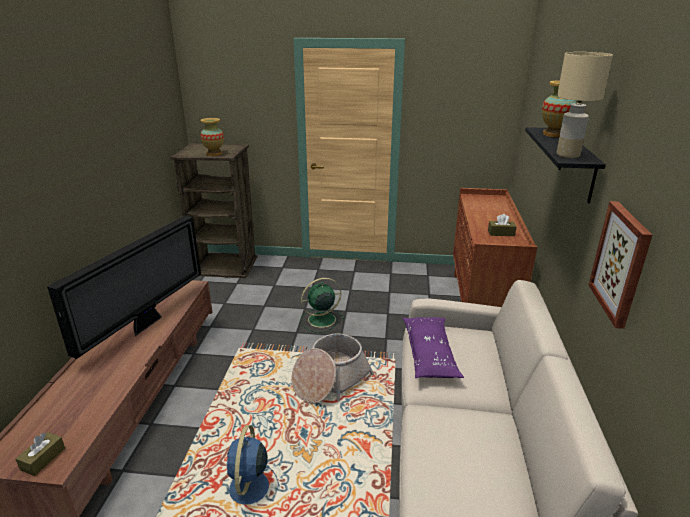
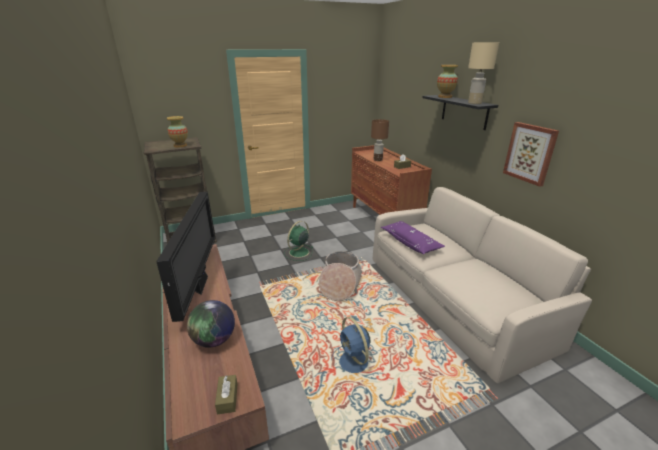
camera: 30 degrees left, 0 degrees up
(95, 392) = (214, 340): none -> globe
(478, 214) = (377, 160): none -> brown table lamp

